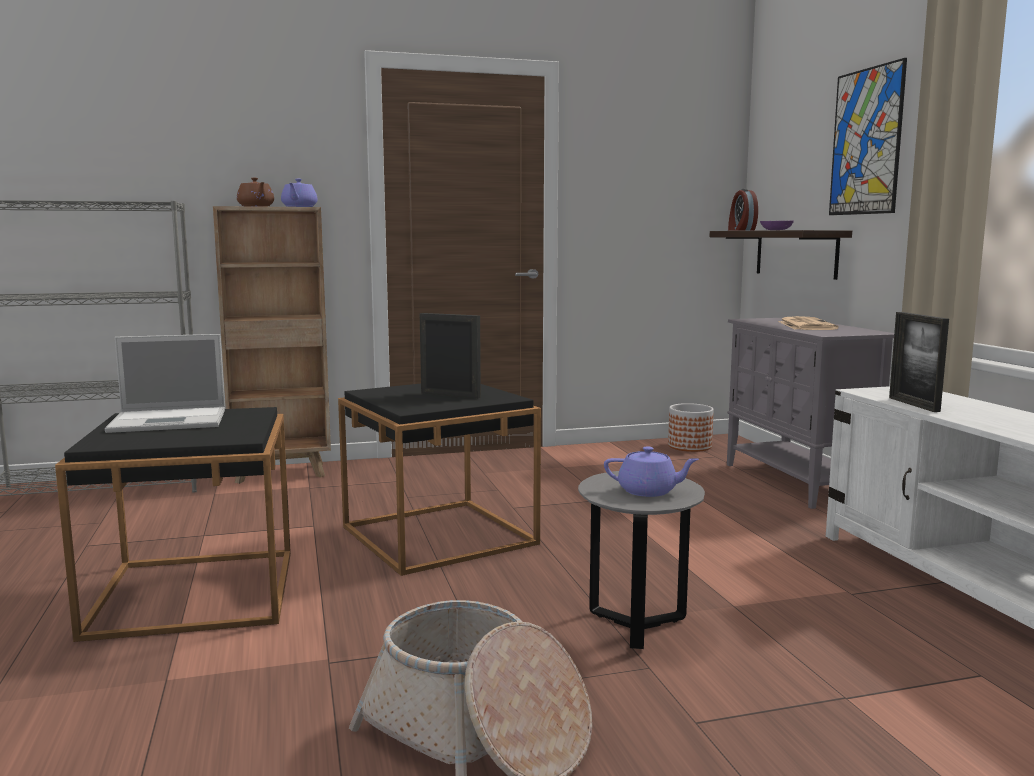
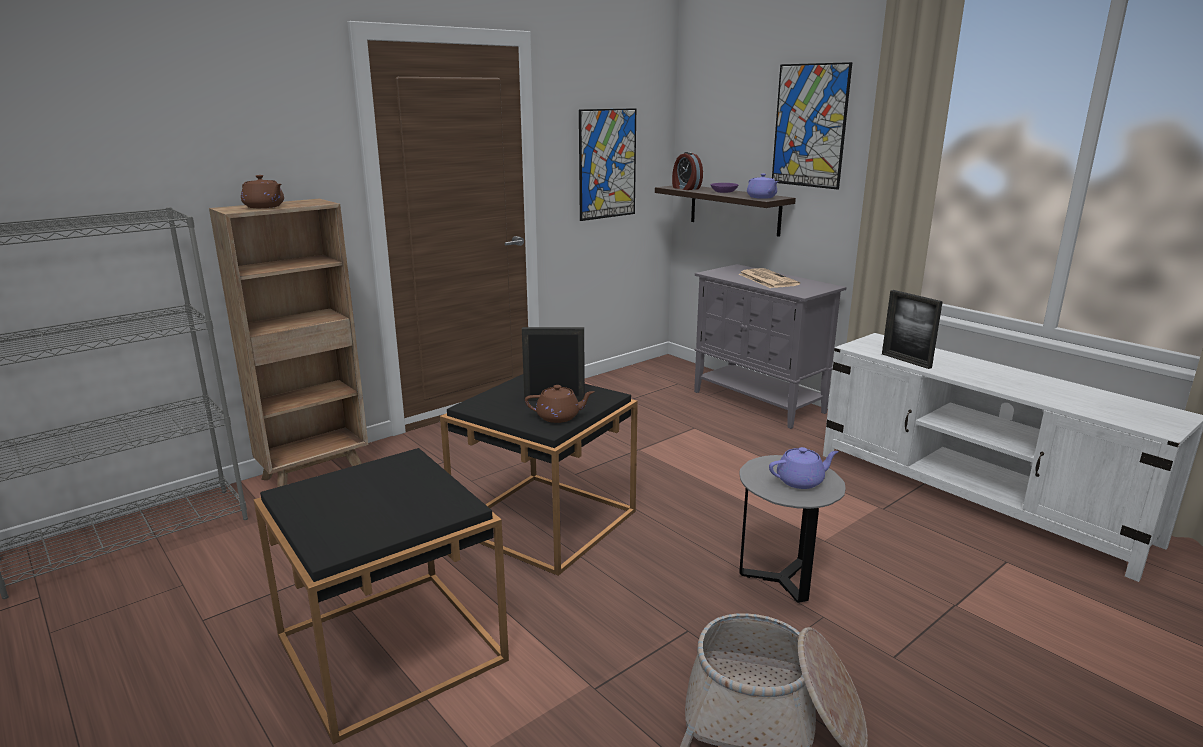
camera: 25 degrees left, 10 degrees up
(171, 420) = (346, 493): laptop -> none
(299, 207) = (309, 202): purple teapot -> purple teapot (762, 197)
(433, 404) = (559, 417): none -> brown teapot
(651, 203) = (607, 164): none -> picture
(690, 446) = (649, 375): planter -> none

